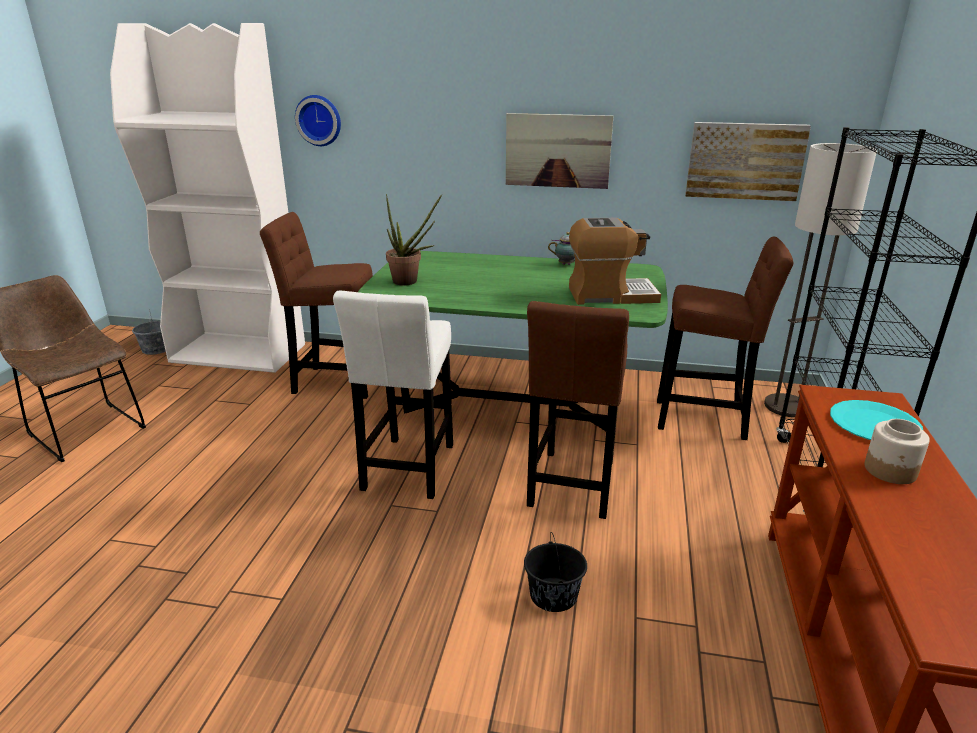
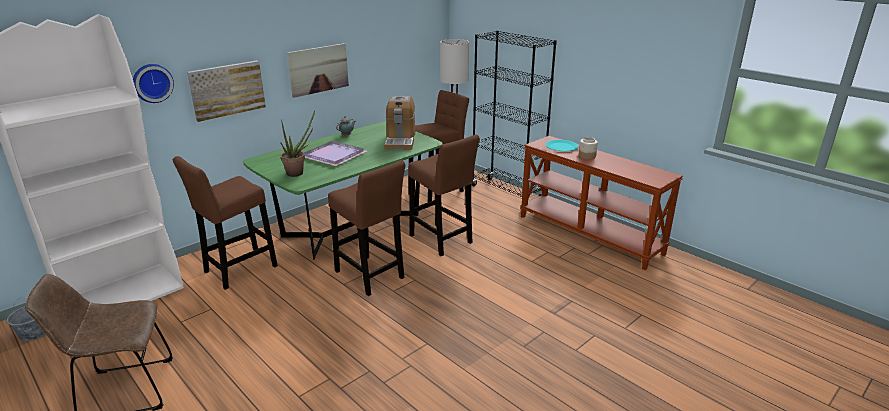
camera: 55 degrees left, 0 degrees up
(407, 471) = (371, 276): white stool -> brown stool
(491, 279) = (334, 155): none -> purple tray
(553, 595) = (502, 273): black bucket -> none
(610, 295) = (400, 141): coffee machine -> coffee machine turned 150 degrees clockwise
(745, 161) = (405, 55): picture -> picture (227, 90)

